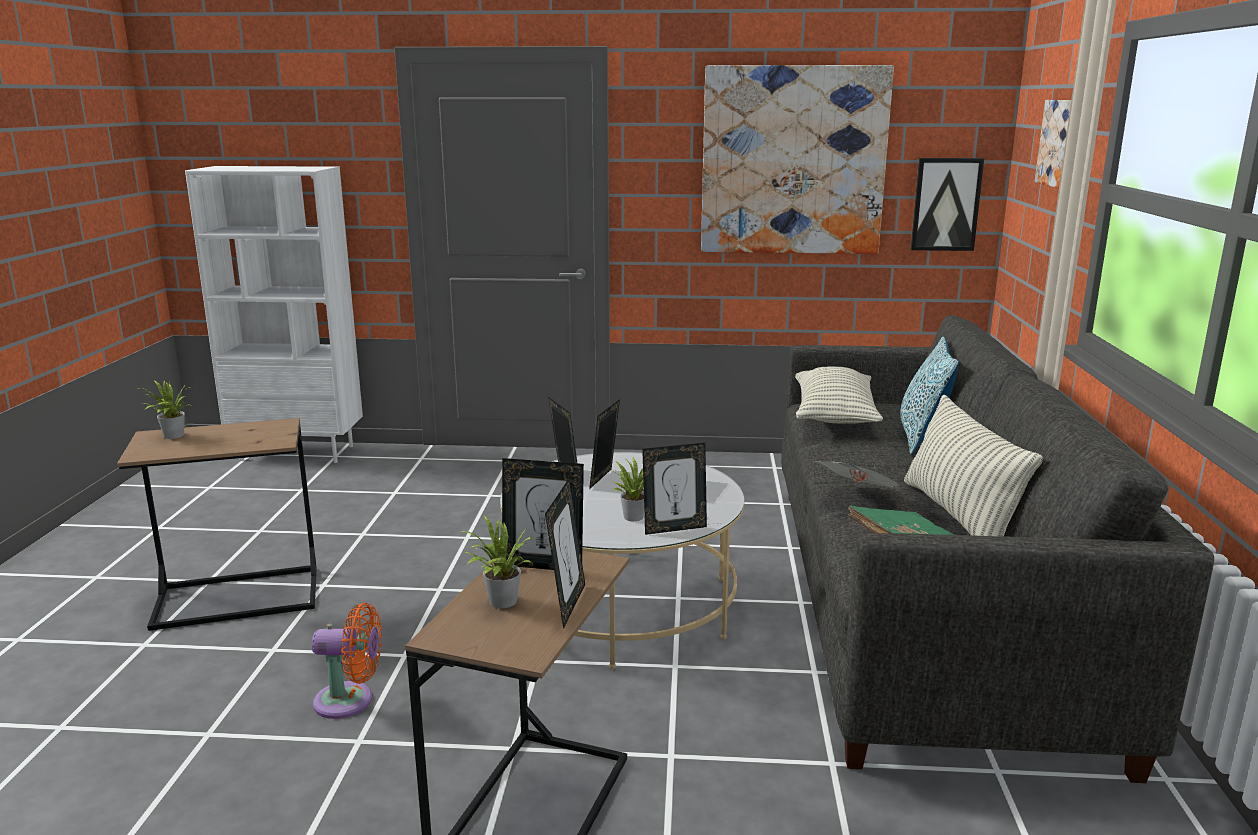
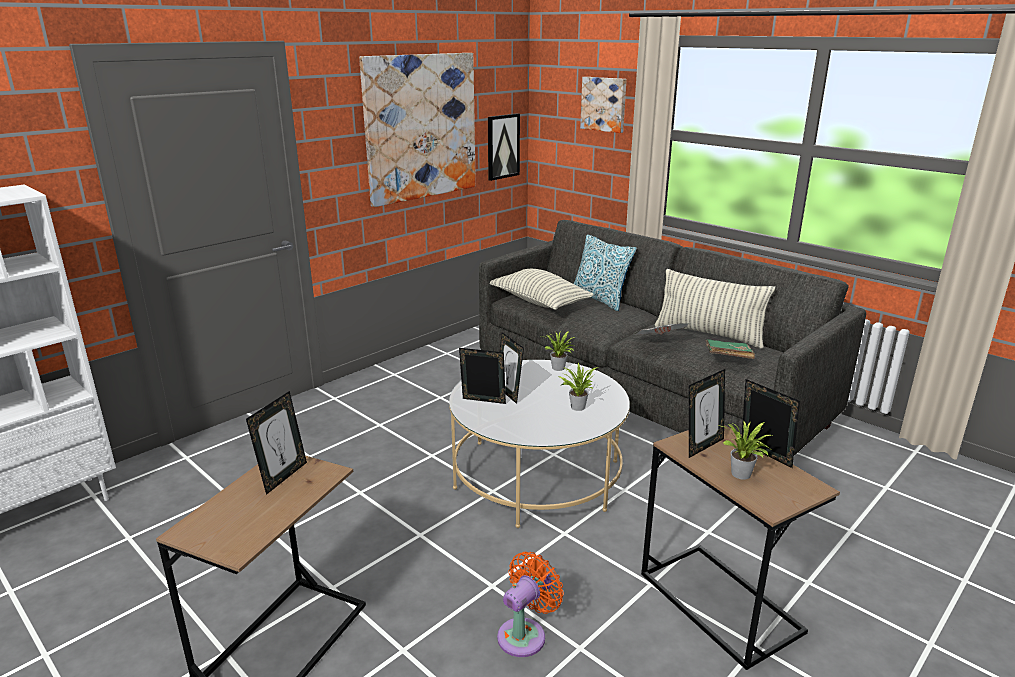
camera: 50 degrees left, 5 degrees up
(171, 436) = (213, 521): potted plant -> potted plant (559, 368)
(674, 528) = (609, 402): picture frame -> picture frame (283, 476)

